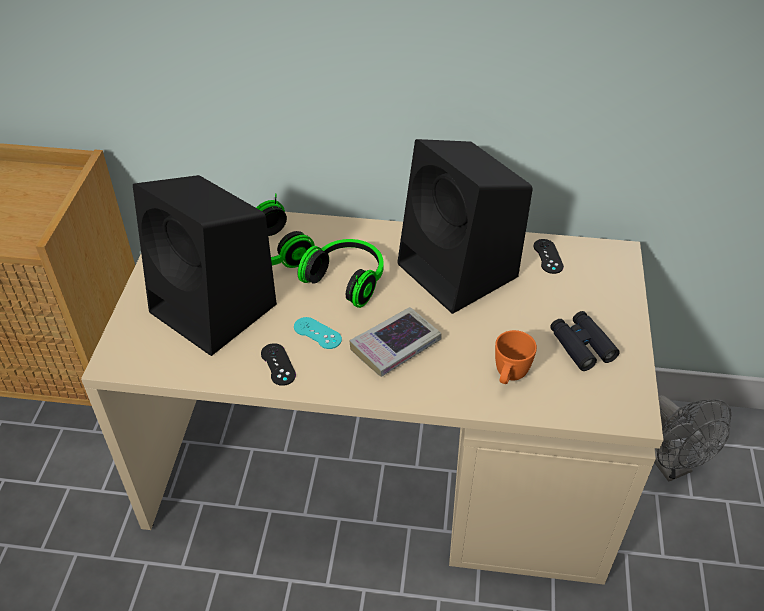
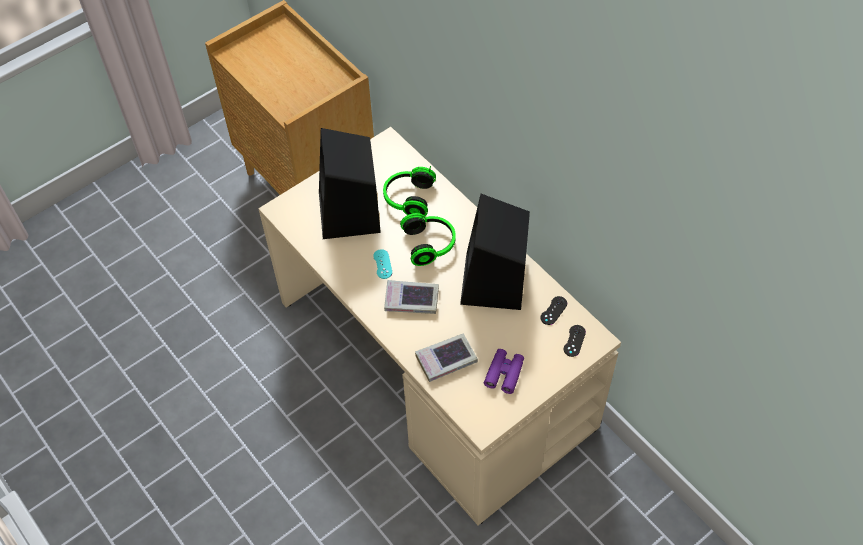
camera: 45 degrees right, 10 degrees up
(278, 364) = (347, 267): black game controller -> black game controller (574, 340)
(509, 377) = (446, 360): orange mug -> book
(581, 345) = (504, 373): black binoculars -> purple binoculars
(671, 465) = (598, 502): grey fan -> none

